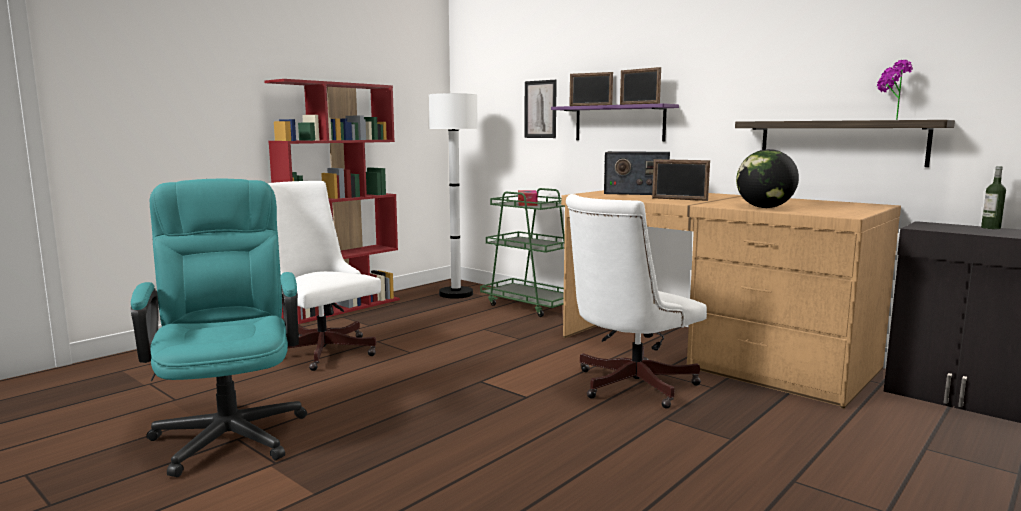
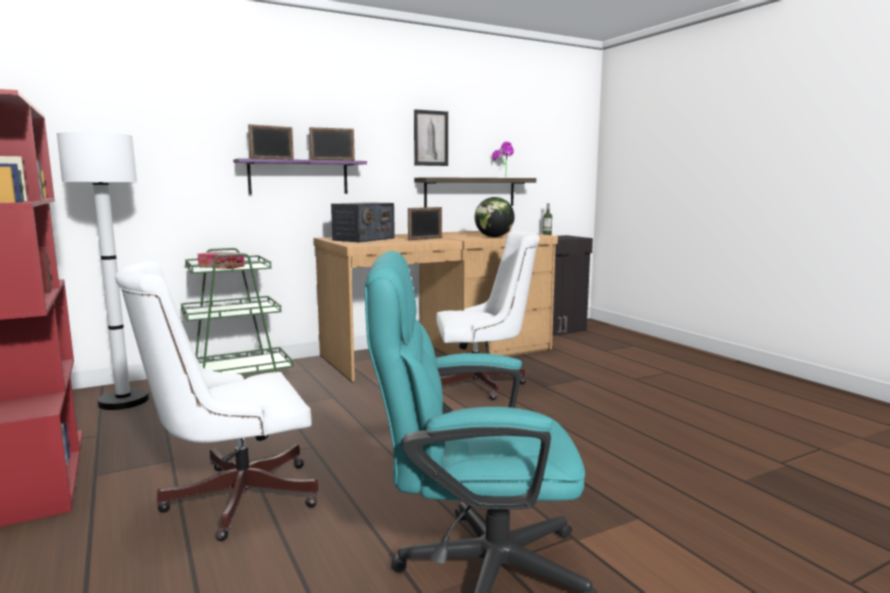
camera: 70 degrees left, 0 degrees up
(540, 109) = (192, 160): picture -> picture (431, 138)
(628, 386) = (483, 384): white office chair -> white office chair turned 75 degrees counterclockwise

